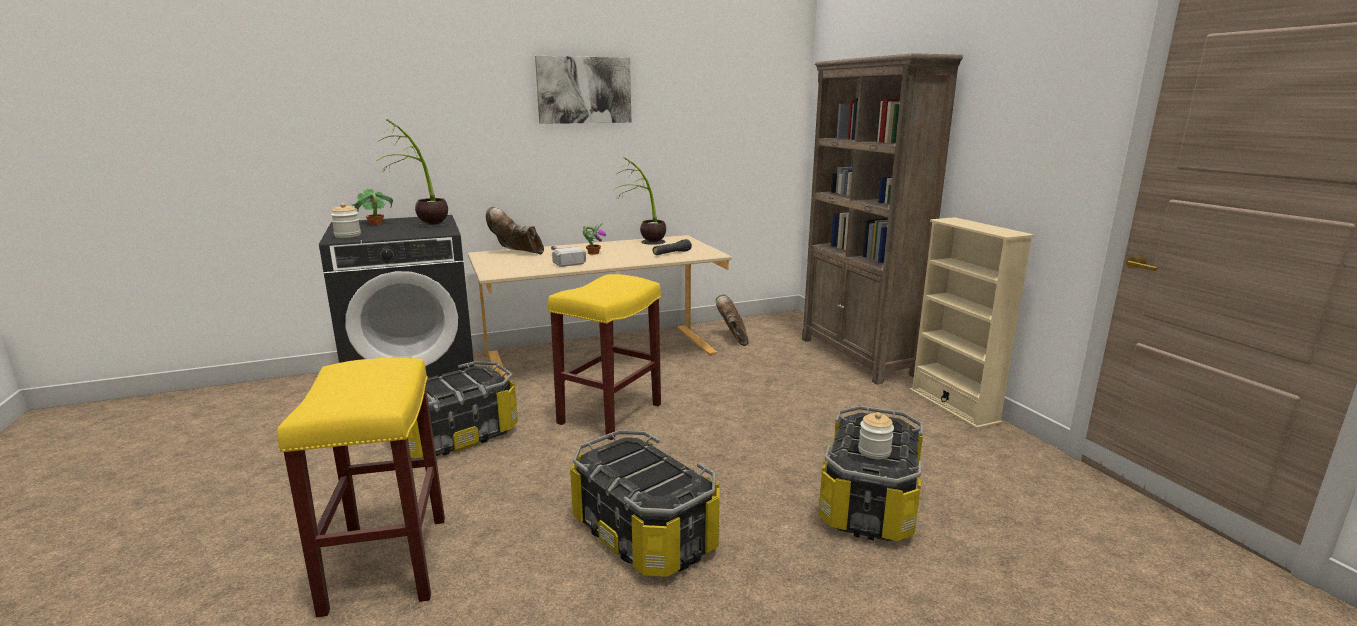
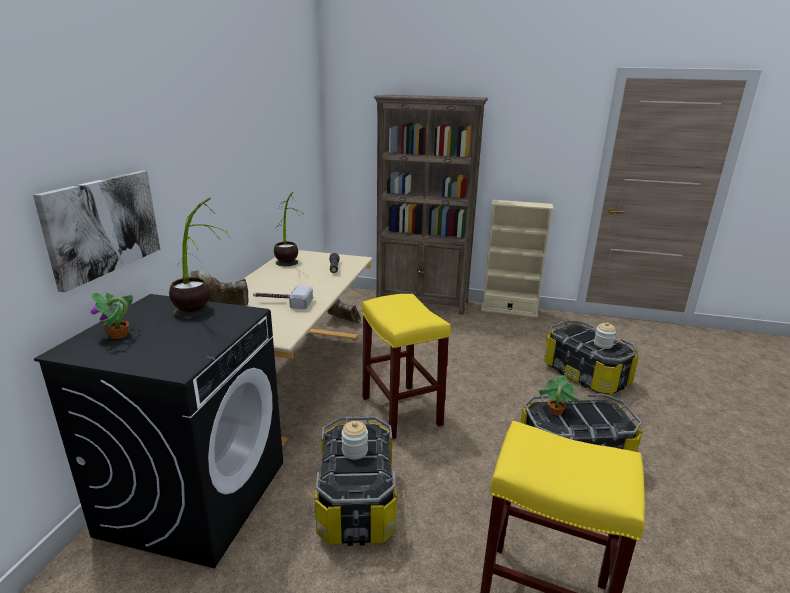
camera: 55 degrees left, 5 degrees up
(347, 235) = (166, 360): jar -> jar (354, 451)
(584, 90) = (221, 127): picture -> picture (103, 226)
(593, 253) = (282, 288): potted plant -> potted plant (555, 411)

